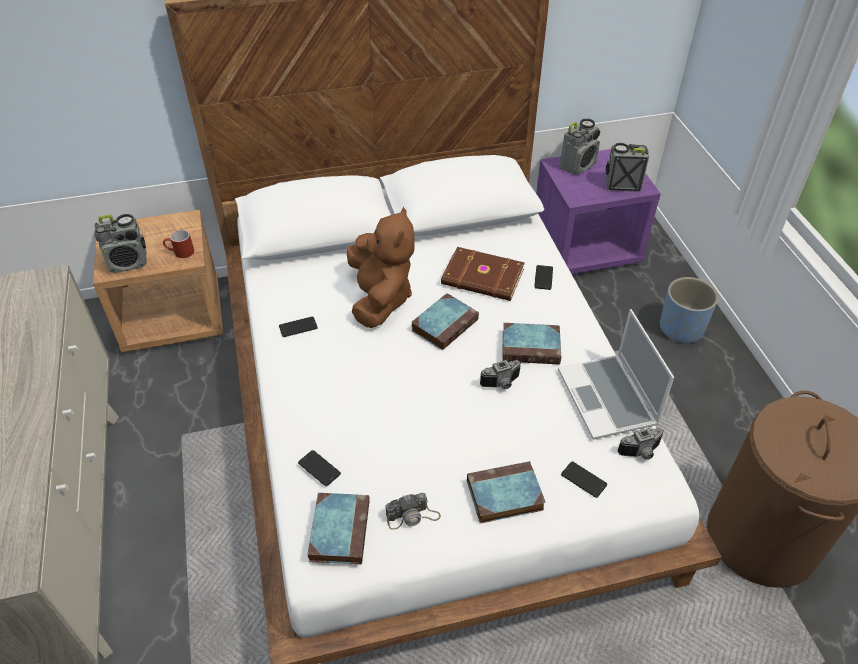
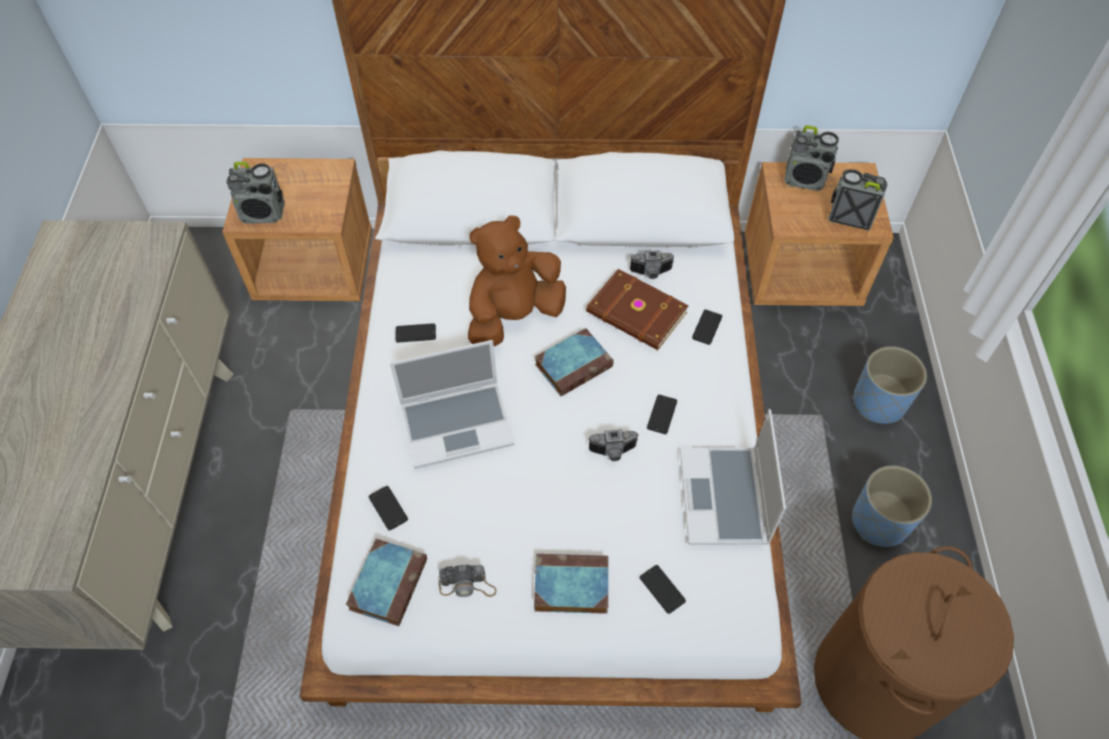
camera: 15 degrees right, 10 degrees up
(180, 253) = (319, 211): red mug -> none
(360, 388) = (458, 423): none -> laptop
(380, 299) = (514, 316): brown plush toy -> brown plush toy turned 135 degrees counterclockwise
(532, 347) = (662, 414): book -> phone
(578, 166) = (805, 179): radio -> radio turned 45 degrees clockwise
(585, 248) = (801, 272): purple nightstand -> brown nightstand
(641, 453) = (738, 573): camera -> camera (651, 273)
(716, 416) = (879, 522): none -> blue planter

